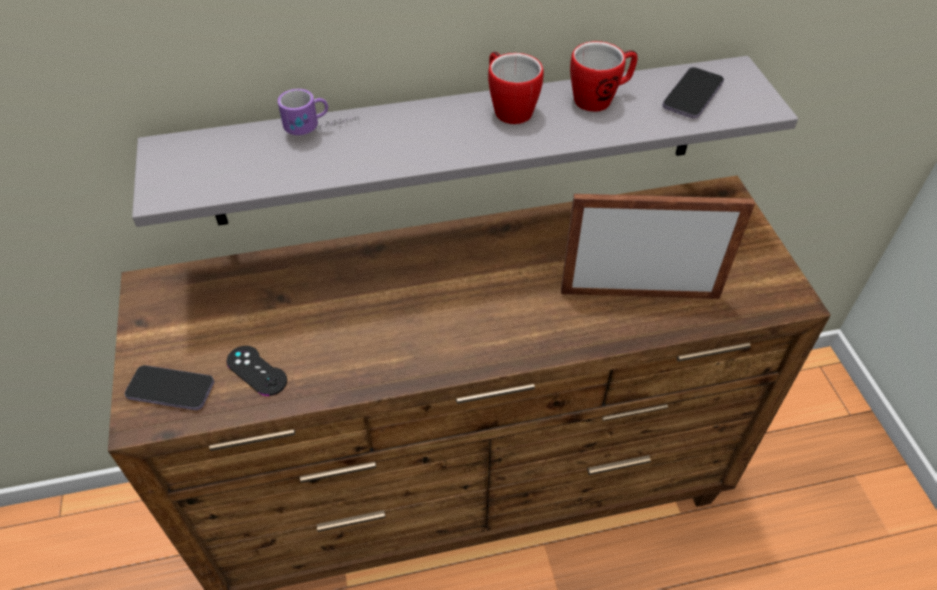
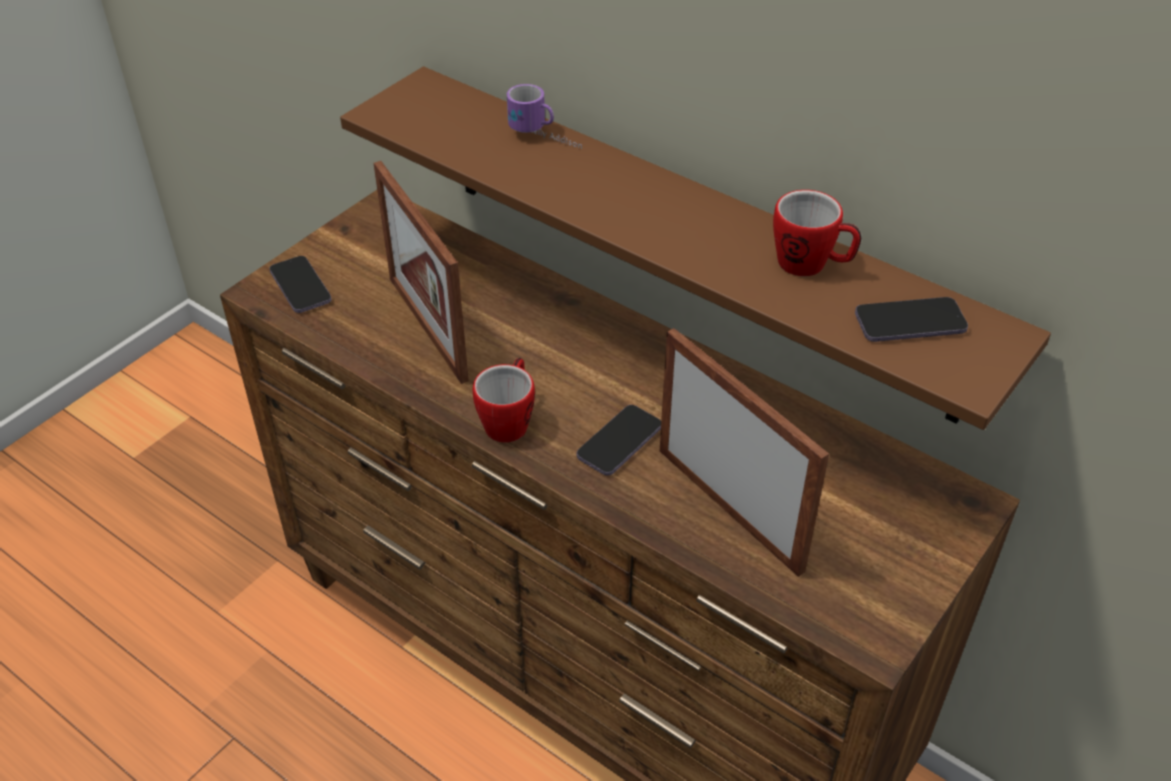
camera: 50 degrees right, 5 degrees down
(256, 370) = (364, 318): black game controller -> none
(313, 340) = (427, 328): none -> picture frame
(460, 142) = (692, 239): grey shelf -> brown shelf
(508, 108) = (715, 219): mug -> mug (509, 420)
(534, 308) = (619, 442): none -> phone

